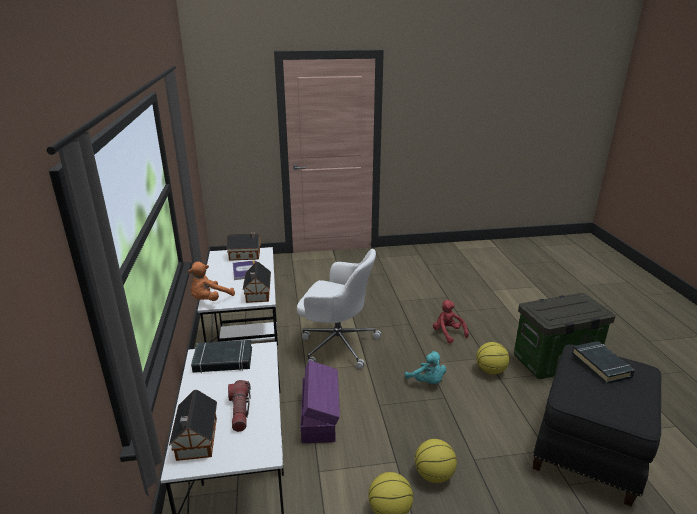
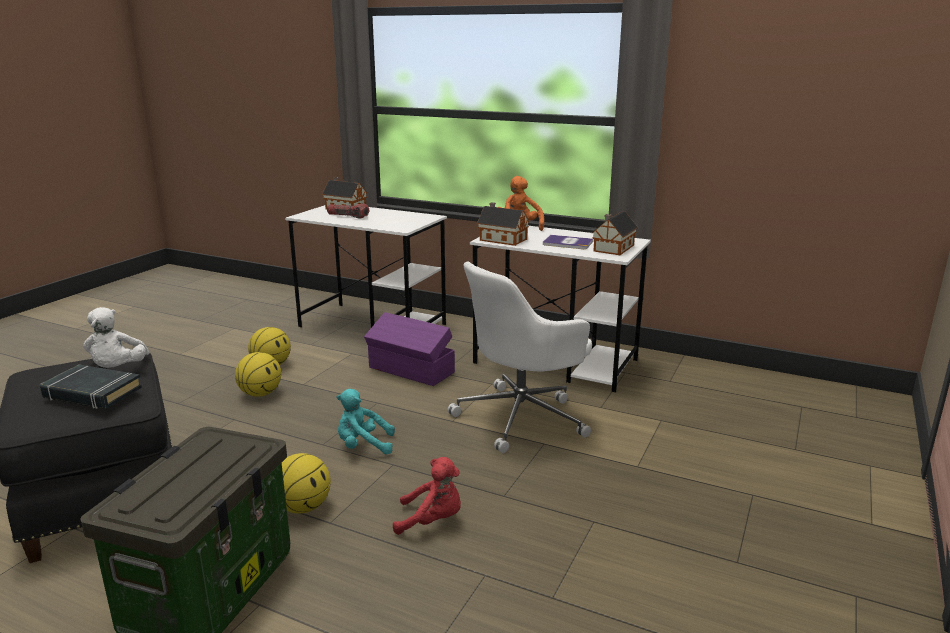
camera: 125 degrees right, 5 degrees down
(223, 360) = (412, 220): black book -> none
(579, 387) = (118, 369): none -> white plush toy

